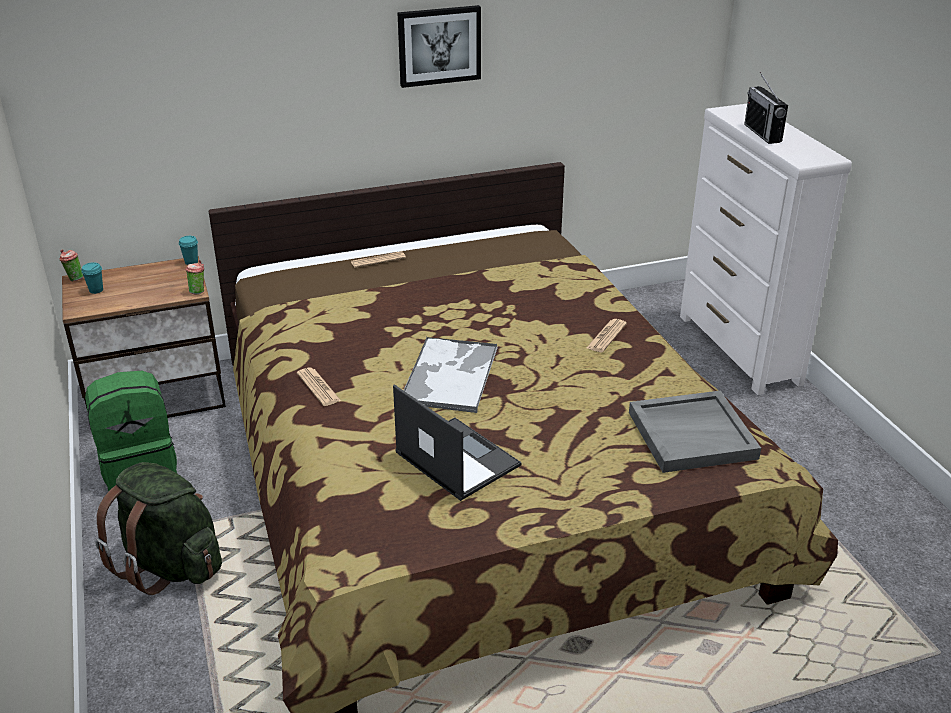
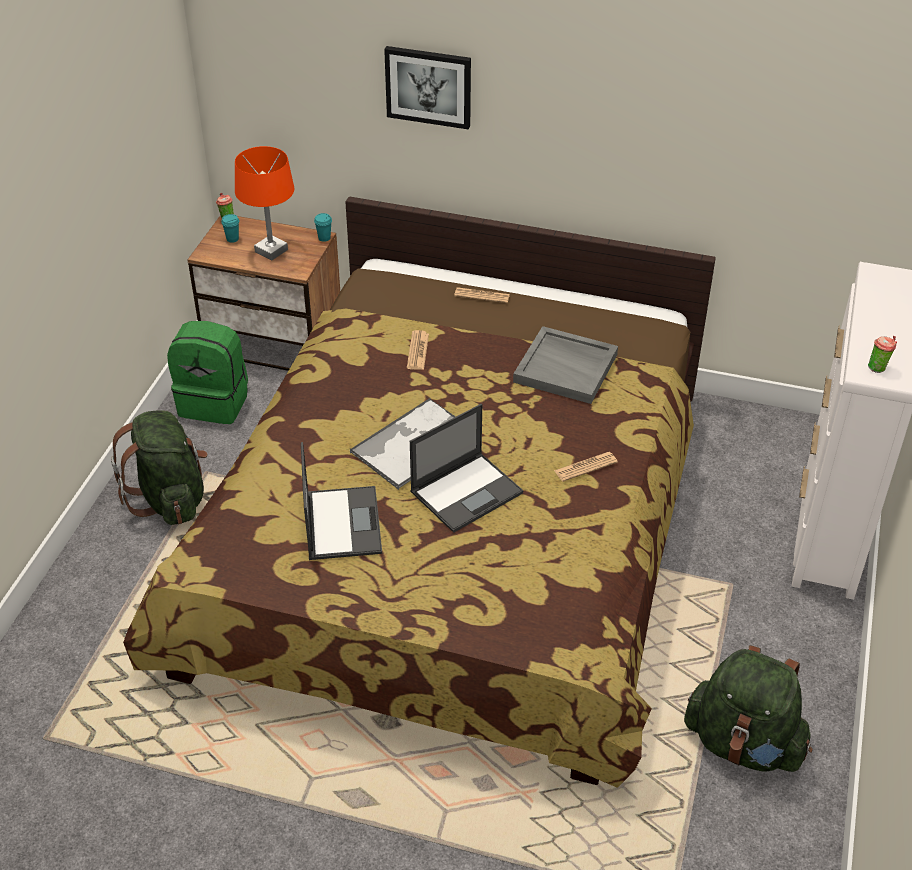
camera: 35 degrees right, 10 degrees up
(147, 287) = (271, 251): none -> orange table lamp
(198, 291) = (303, 272): cup -> cup (878, 367)
(318, 387) = (308, 408): newspaper -> newspaper (418, 351)
(439, 45) = (592, 107): picture -> picture (428, 86)
(536, 390) = (467, 491): none -> laptop
(692, 434) = (547, 597): grey tray -> grey tray (566, 368)
(762, 133) = (873, 319): radio -> none
(849, 512) = (743, 744): none -> green backpack

